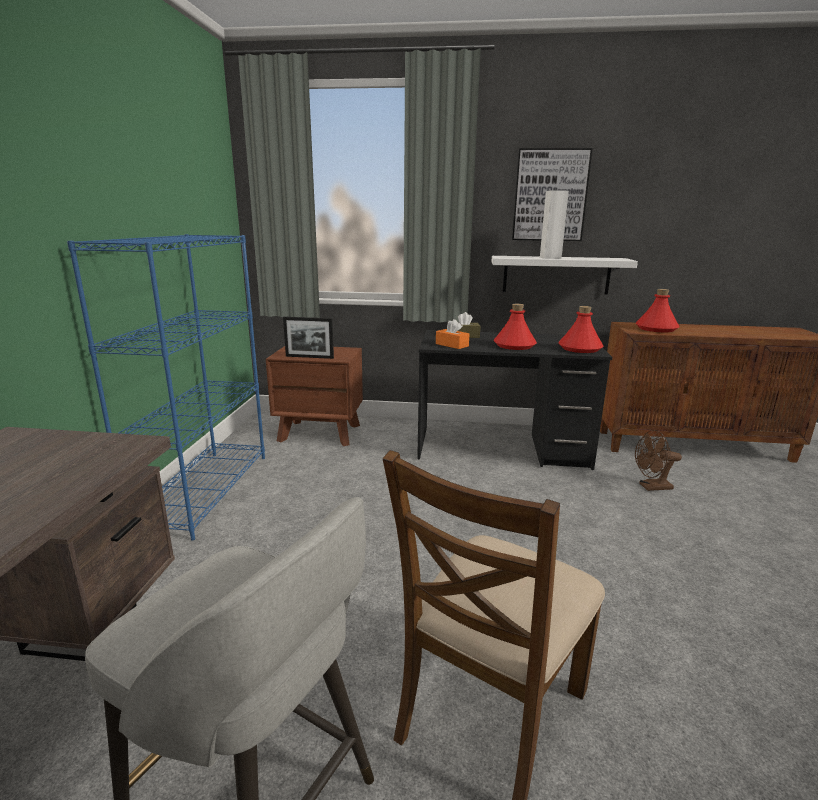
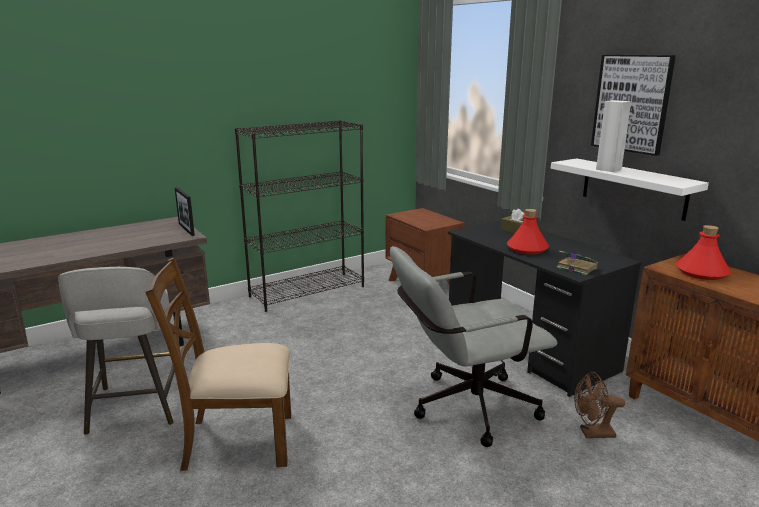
camera: 50 degrees right, 0 degrees up
(205, 490) = (308, 291): blue bookcase -> black bookcase
(309, 357) = (412, 220): picture frame -> picture frame (186, 229)
(452, 345) = (480, 234): orange tissue box -> none
(567, 519) = (464, 408): none -> grey office chair
(580, 349) = (575, 267): red bottle -> book
(651, 487) = (592, 433): brown fan -> brown fan turned 45 degrees counterclockwise

